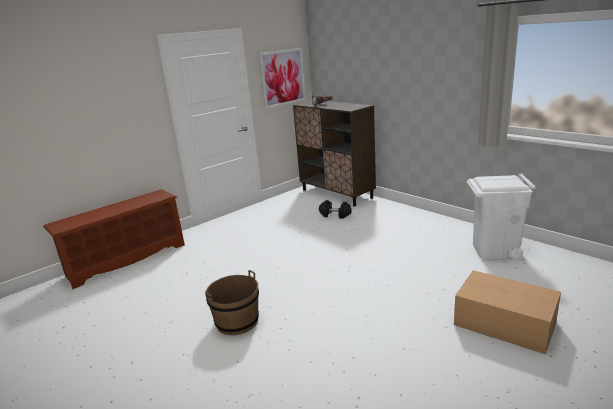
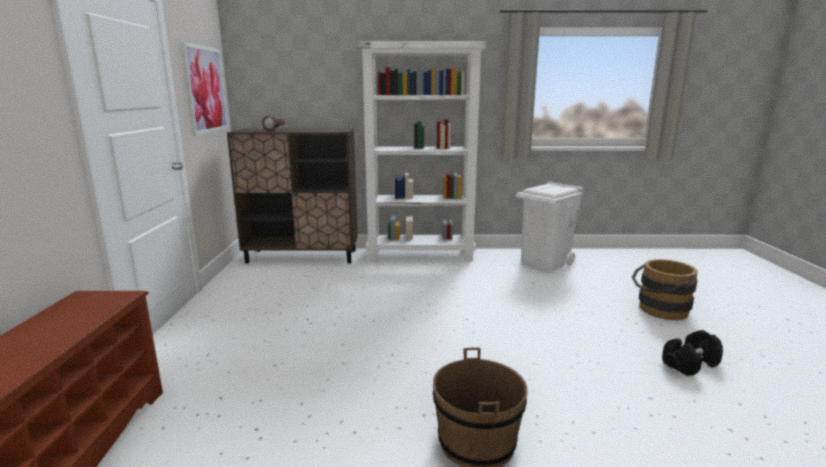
camera: 50 degrees left, 5 degrees down
(335, 215) = (345, 277): black dumbbell -> black dumbbell (690, 364)
(409, 213) = (421, 255): none -> white bookcase
(503, 322) = (659, 310): cardboard box -> brown bucket

